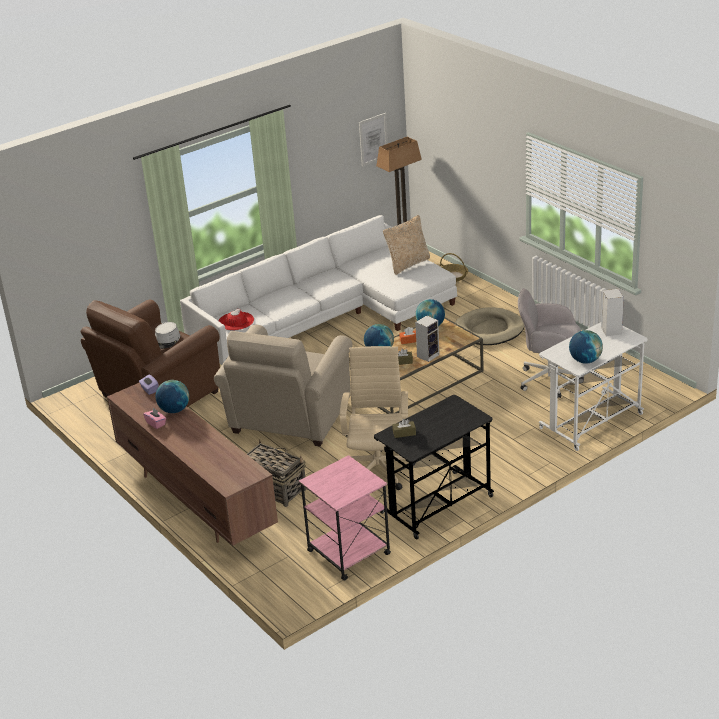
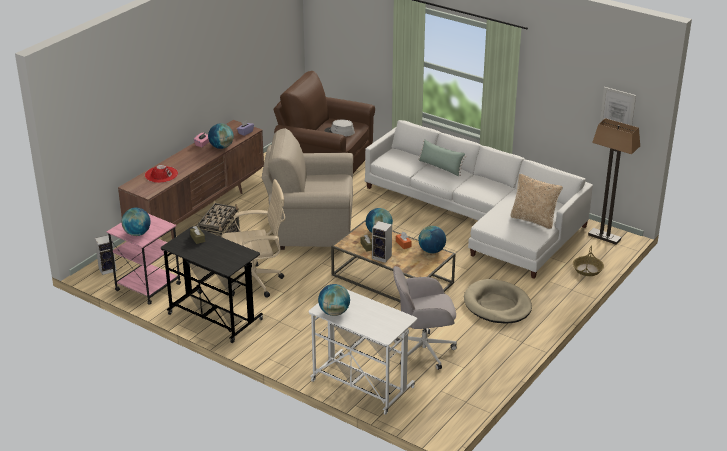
camera: 70 degrees right, 0 degrees up
(236, 321) = (396, 159): red hat -> red hat (161, 174)
(270, 299) = (440, 167): none -> green pillow
(355, 485) = (137, 233): none -> globe
(549, 380) = (423, 351): grey office chair -> grey office chair turned 90 degrees counterclockwise
(610, 330) = (394, 321): speaker -> speaker (108, 269)

